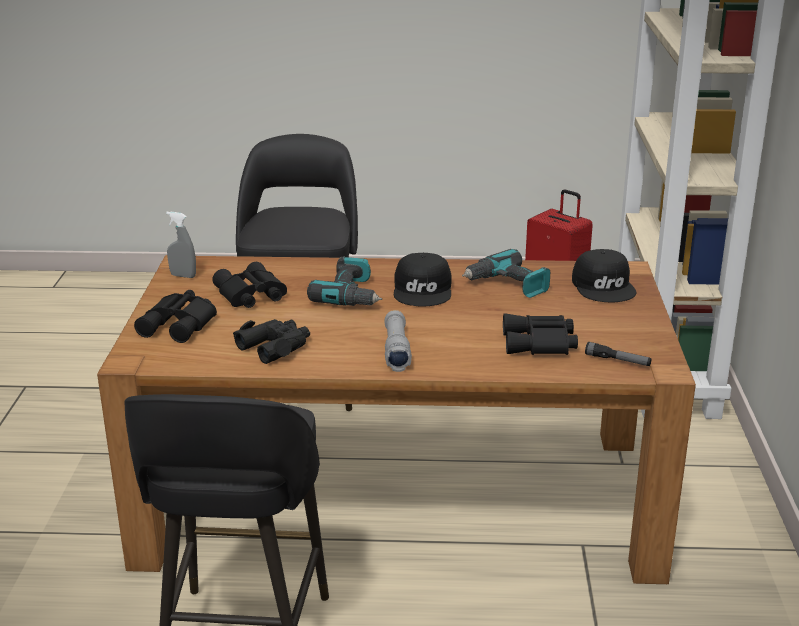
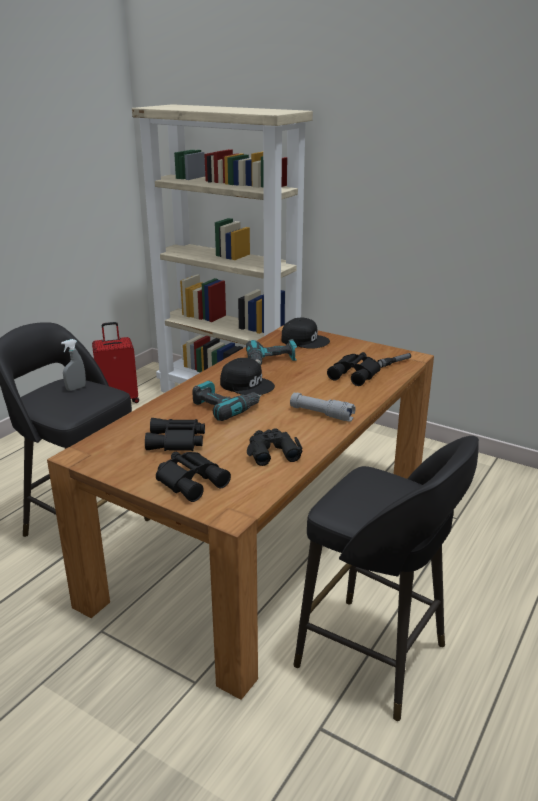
camera: 60 degrees left, 0 degrees up
(183, 276) = (102, 460): grey spray bottle -> grey spray bottle (76, 388)

